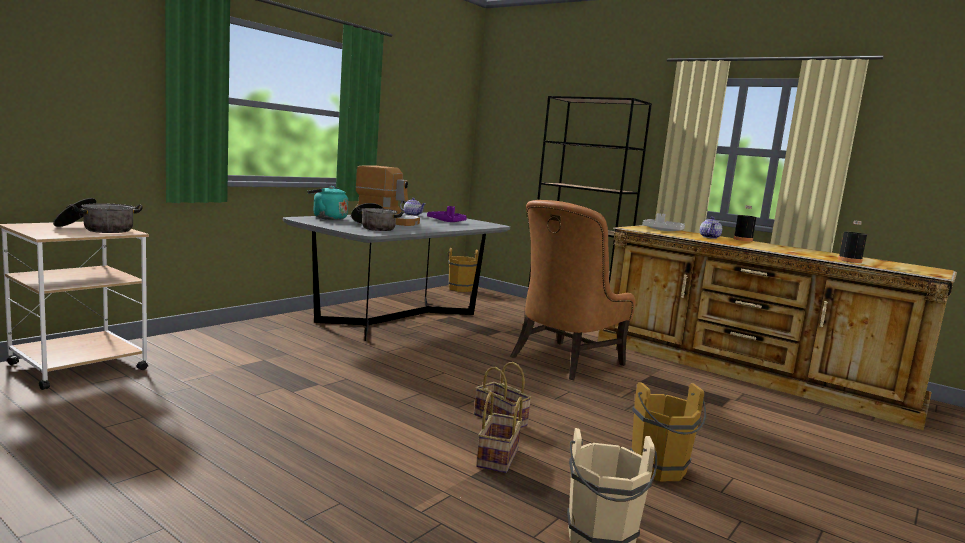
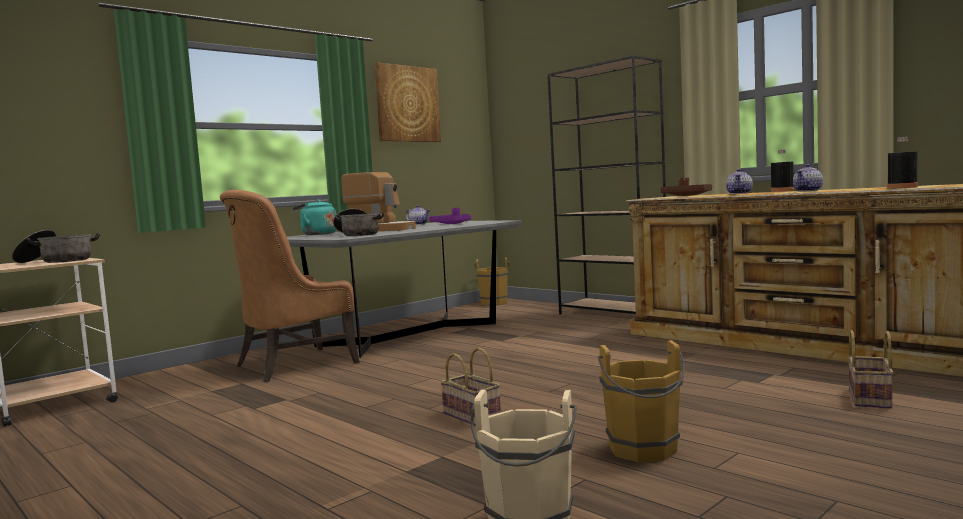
camera: 10 degrees right, 5 degrees down
(411, 99) = (407, 104): none -> picture
(498, 458) = (448, 452): basket -> basket (871, 399)
(565, 360) = (581, 355): brown chair -> brown chair (294, 365)
(663, 230) = (687, 195): grey tray -> brown tray
(769, 247) = (808, 191): none -> teapot

